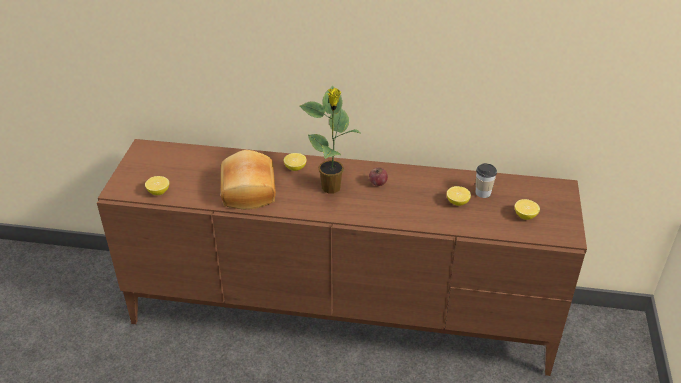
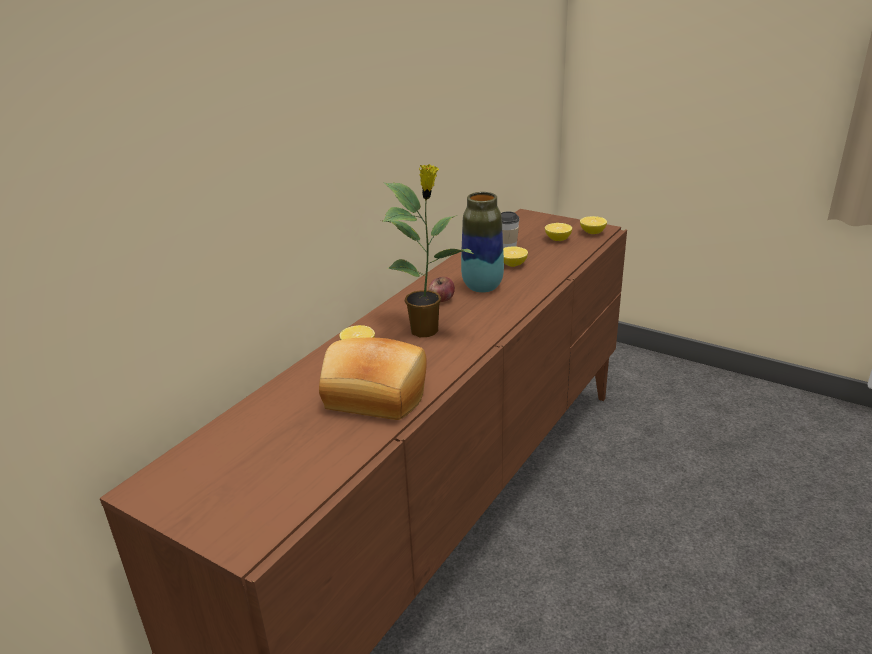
camera: 65 degrees left, 10 degrees down
(158, 192) = (296, 489): lemon -> lemon (592, 232)
(409, 196) = (482, 287): none -> vase

